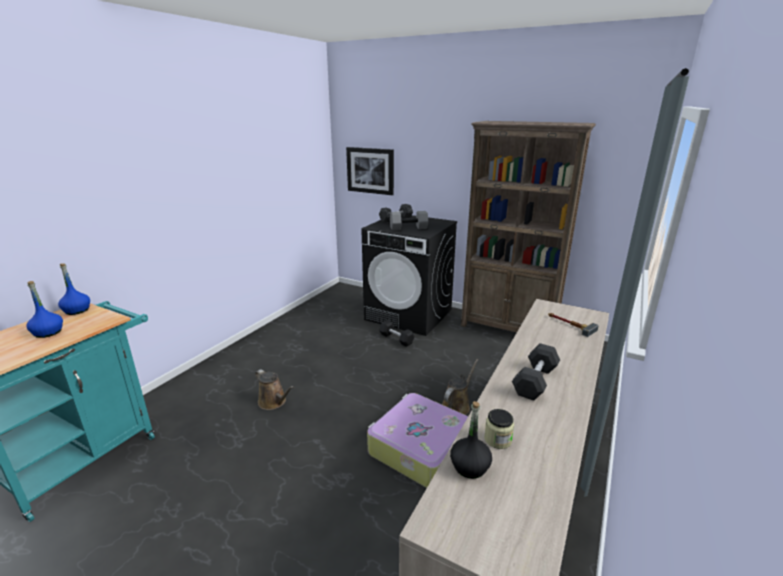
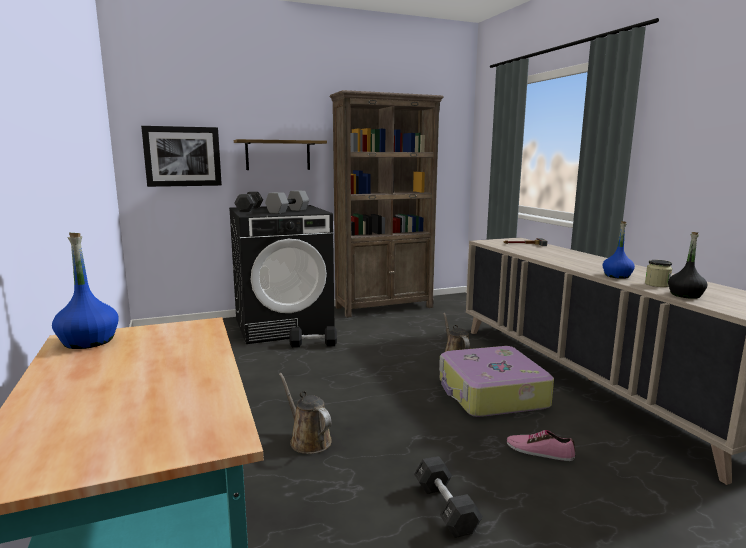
camera: 50 degrees left, 10 degrees down
(48, 332) = (145, 365): blue bottle -> blue bottle (617, 276)
(274, 402) = (308, 440): brown watering can -> brown watering can turned 120 degrees counterclockwise
(352, 509) = (539, 451): none -> shoe
(436, 174) = (278, 155): none -> shelf
(535, 381) = (590, 264): black dumbbell -> black dumbbell (445, 508)

